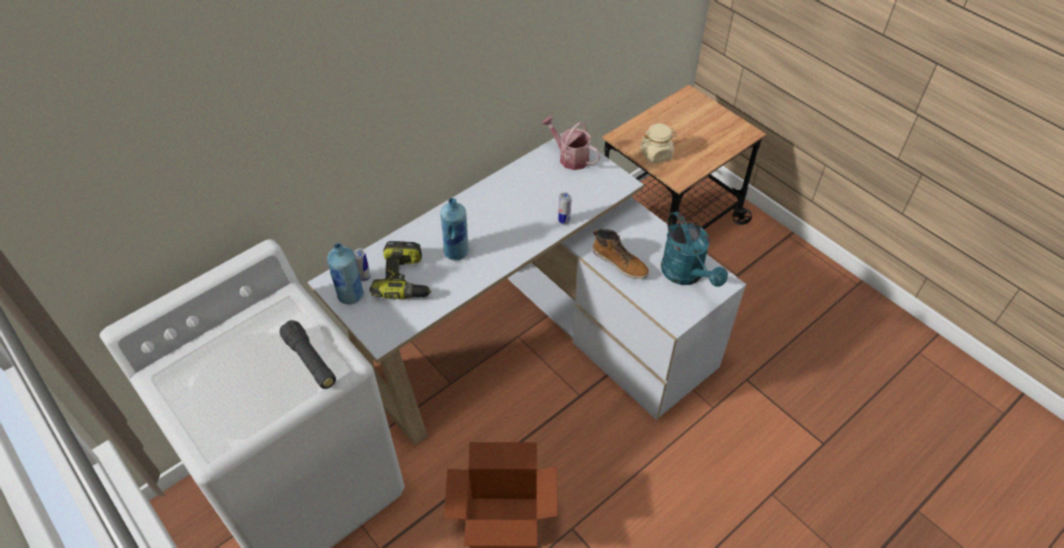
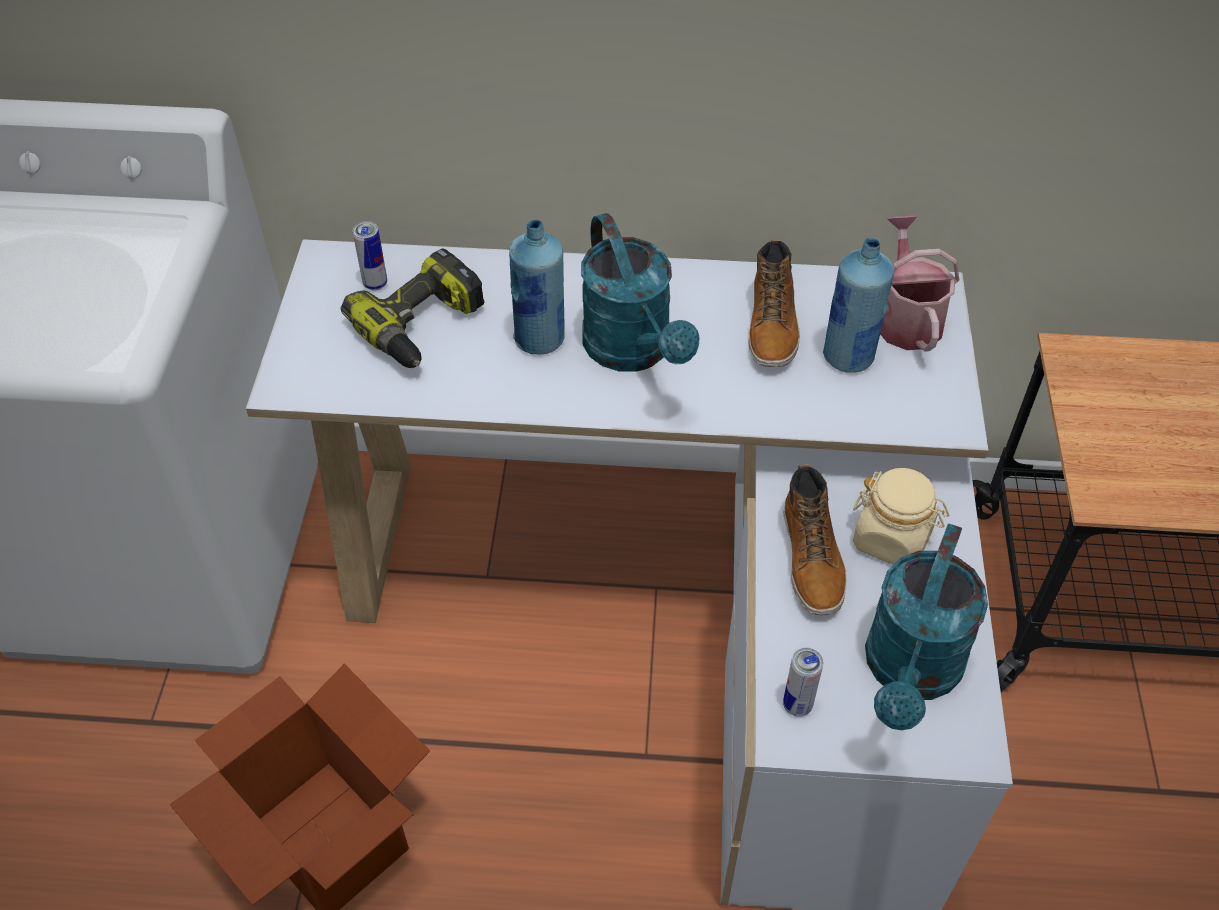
camera: 45 degrees right, 0 degrees up
(310, 361) = (89, 319): black flashlight -> none
(351, 296) = (327, 297): blue bottle -> blue bottle (848, 357)
(496, 232) = (634, 352): none -> turquoise watering can
(531, 190) = (772, 326): none -> boot
(564, 221) = (765, 411): can -> can (797, 705)
(656, 154) = (1108, 427): beige jar -> beige jar (892, 539)

